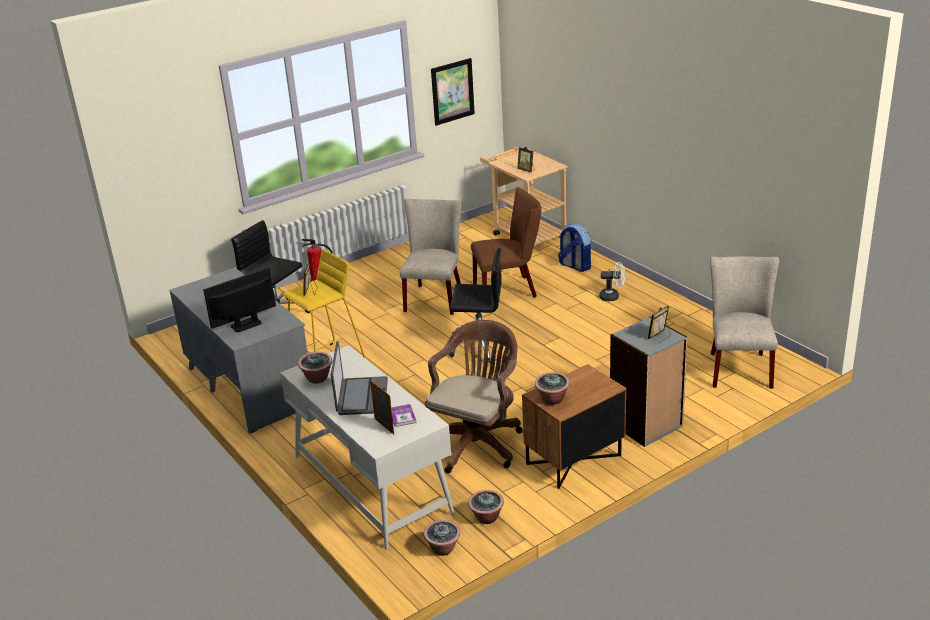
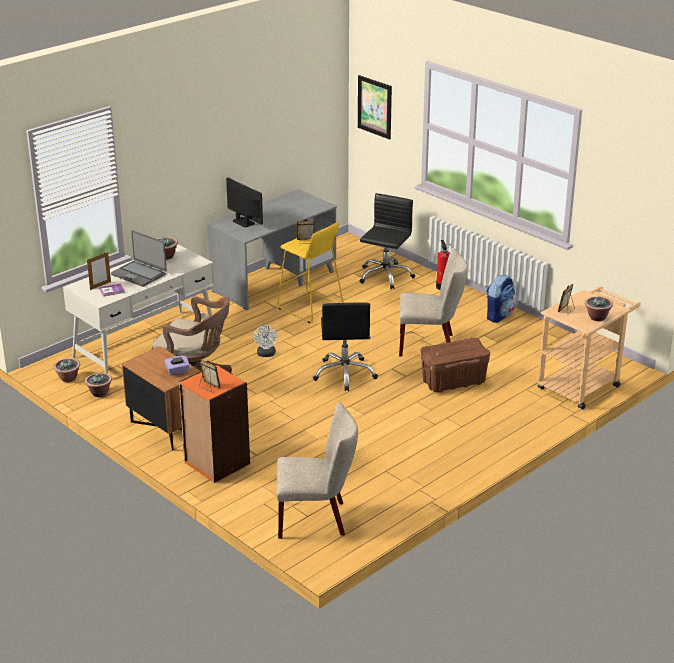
camera: 80 degrees right, 0 degrees up
(361, 397) = (139, 274): laptop -> laptop turned 45 degrees clockwise
(452, 91) = (615, 208): picture -> picture (374, 107)
(509, 290) = (453, 382): brown chair -> brown storage box
(552, 400) = (150, 359): potted plant -> potted plant (597, 317)
(575, 266) = (515, 418): backpack -> backpack (498, 315)
(583, 380) = (177, 371): none -> purple tissue box
(612, 297) = (450, 442): white fan -> white fan (266, 354)
(646, 425) = (216, 463): grey bookcase -> orange bookcase

